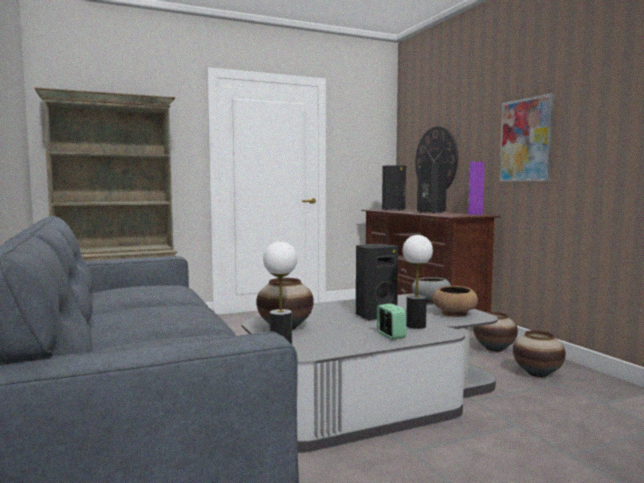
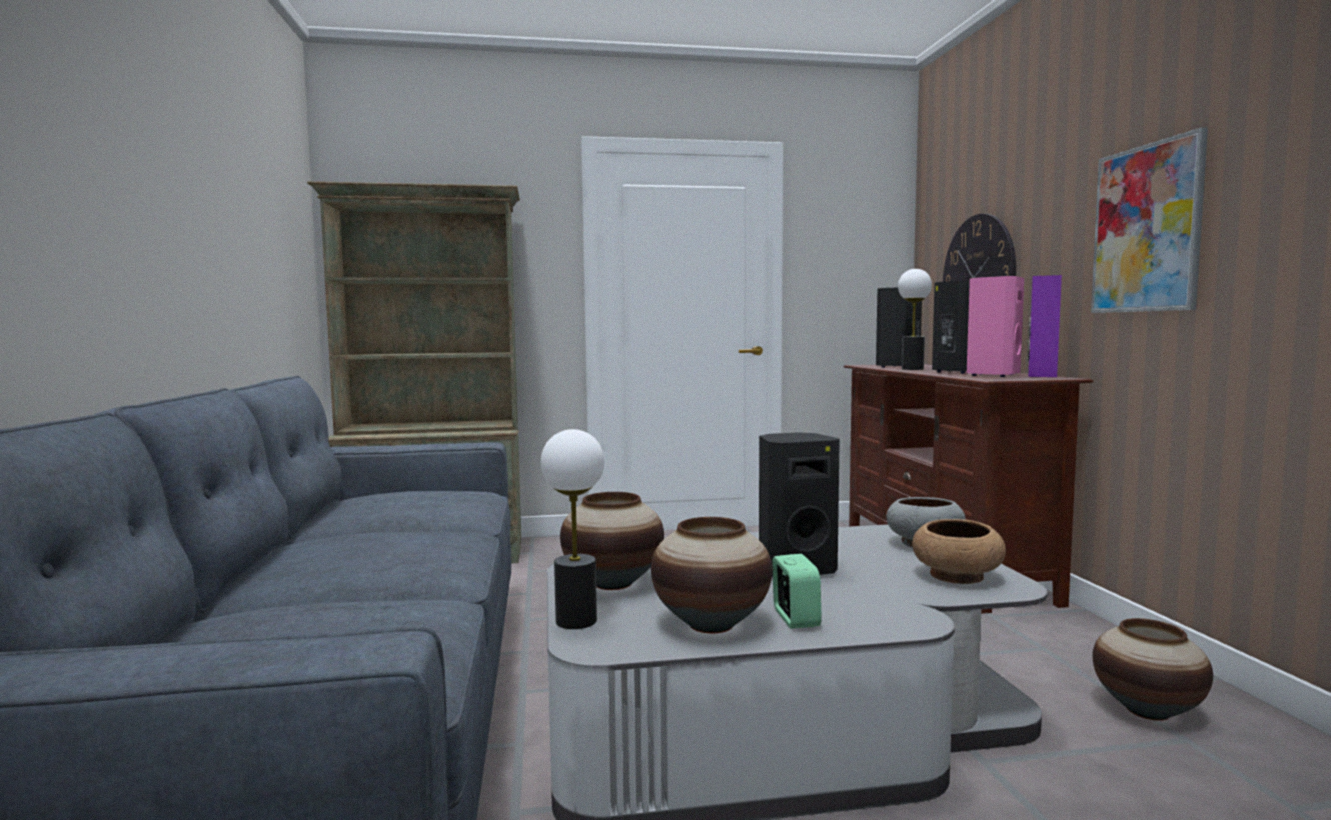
camera: 15 degrees right, 0 degrees up
(415, 326) = (860, 599): table lamp -> table lamp (912, 369)
(450, 214) = (992, 375): none -> pink speaker
(494, 349) = (1067, 642): vase -> vase (711, 624)

